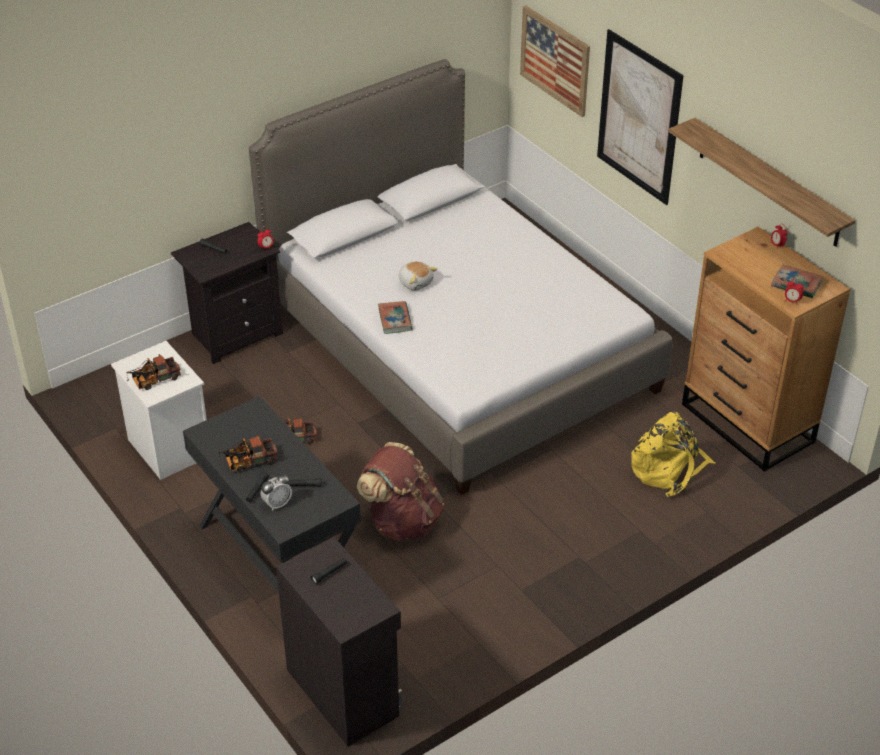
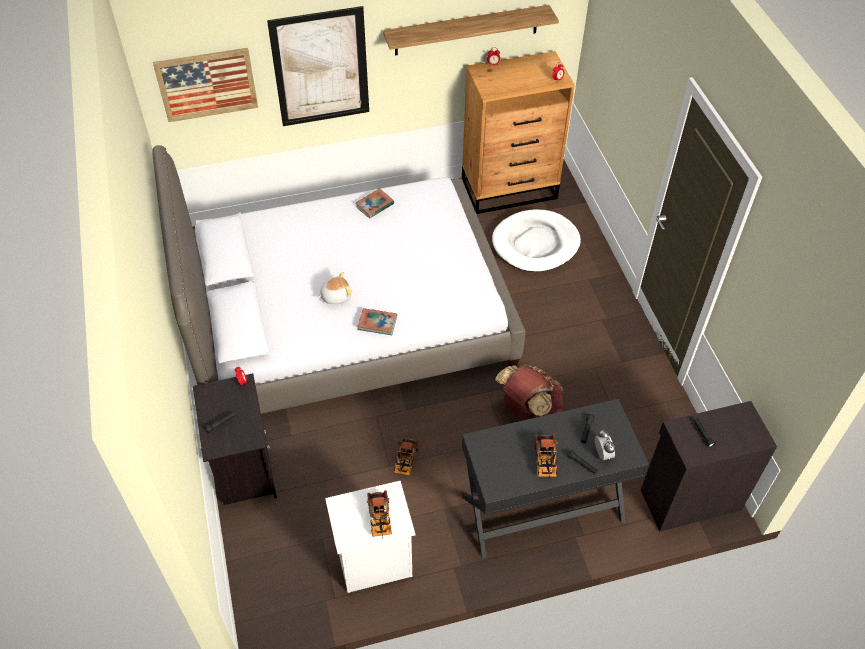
camera: 70 degrees left, 10 degrees up
(668, 469) = (535, 244): yellow backpack -> white dog bed
(796, 284) = (540, 71): book -> book (374, 205)

